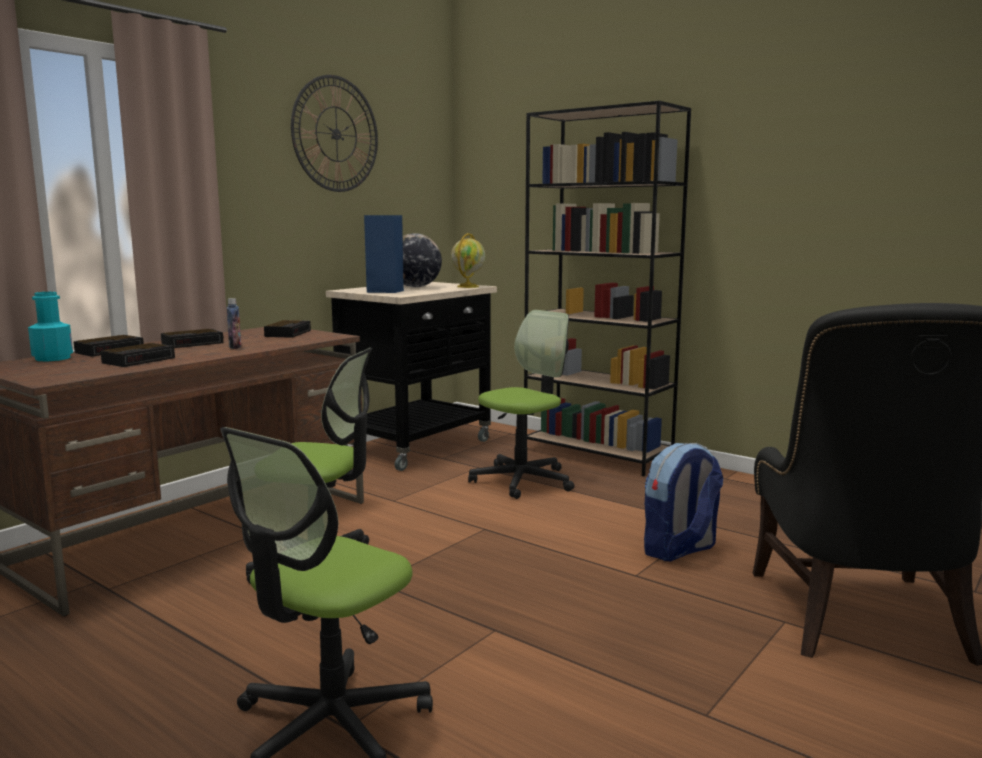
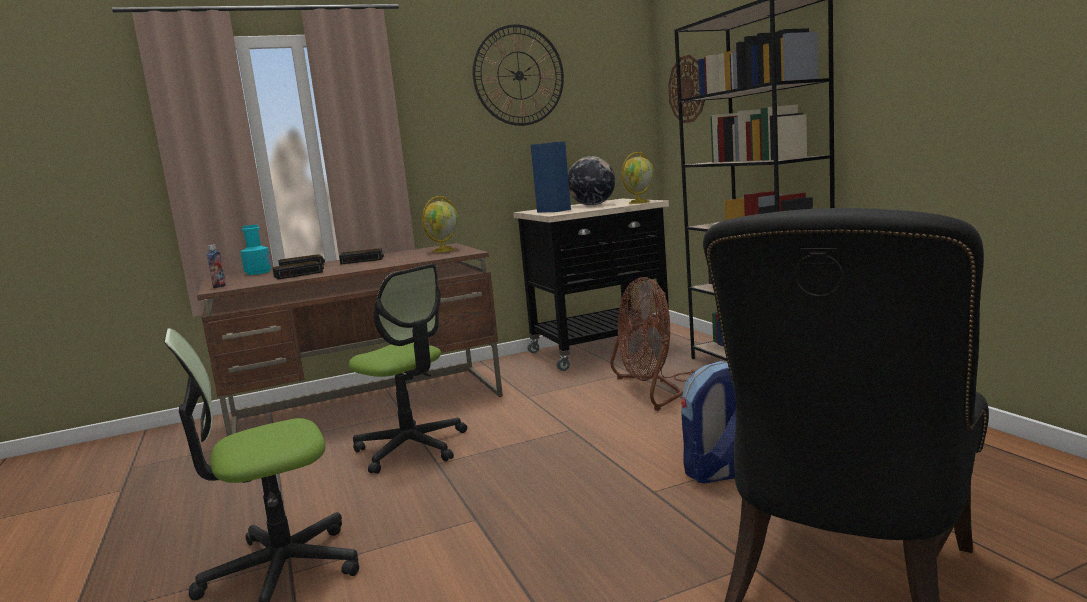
camera: 30 degrees right, 0 degrees up
(235, 347) = (379, 263): bottle -> bottle (219, 286)
(288, 333) = (444, 250): alarm clock -> globe
(501, 173) = (687, 89): none -> wall clock
(522, 481) = (655, 388): office chair -> brown fan

